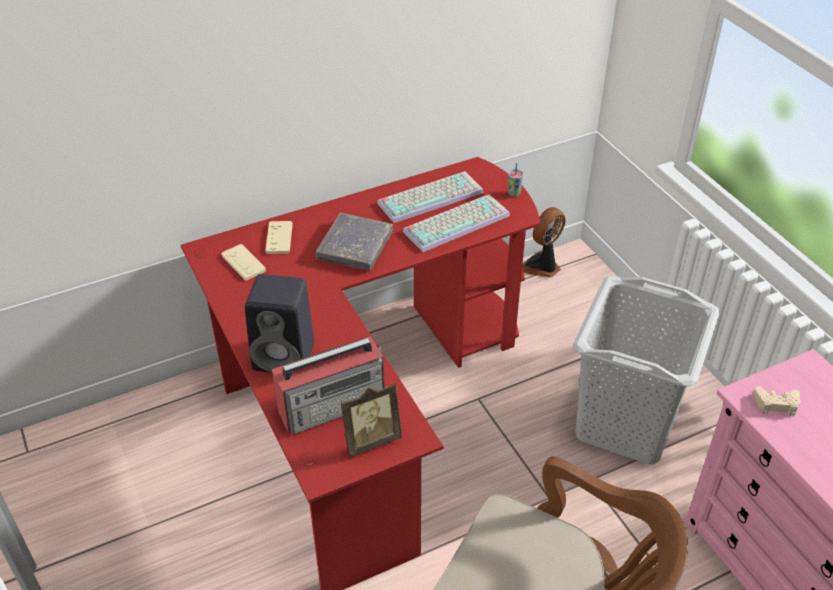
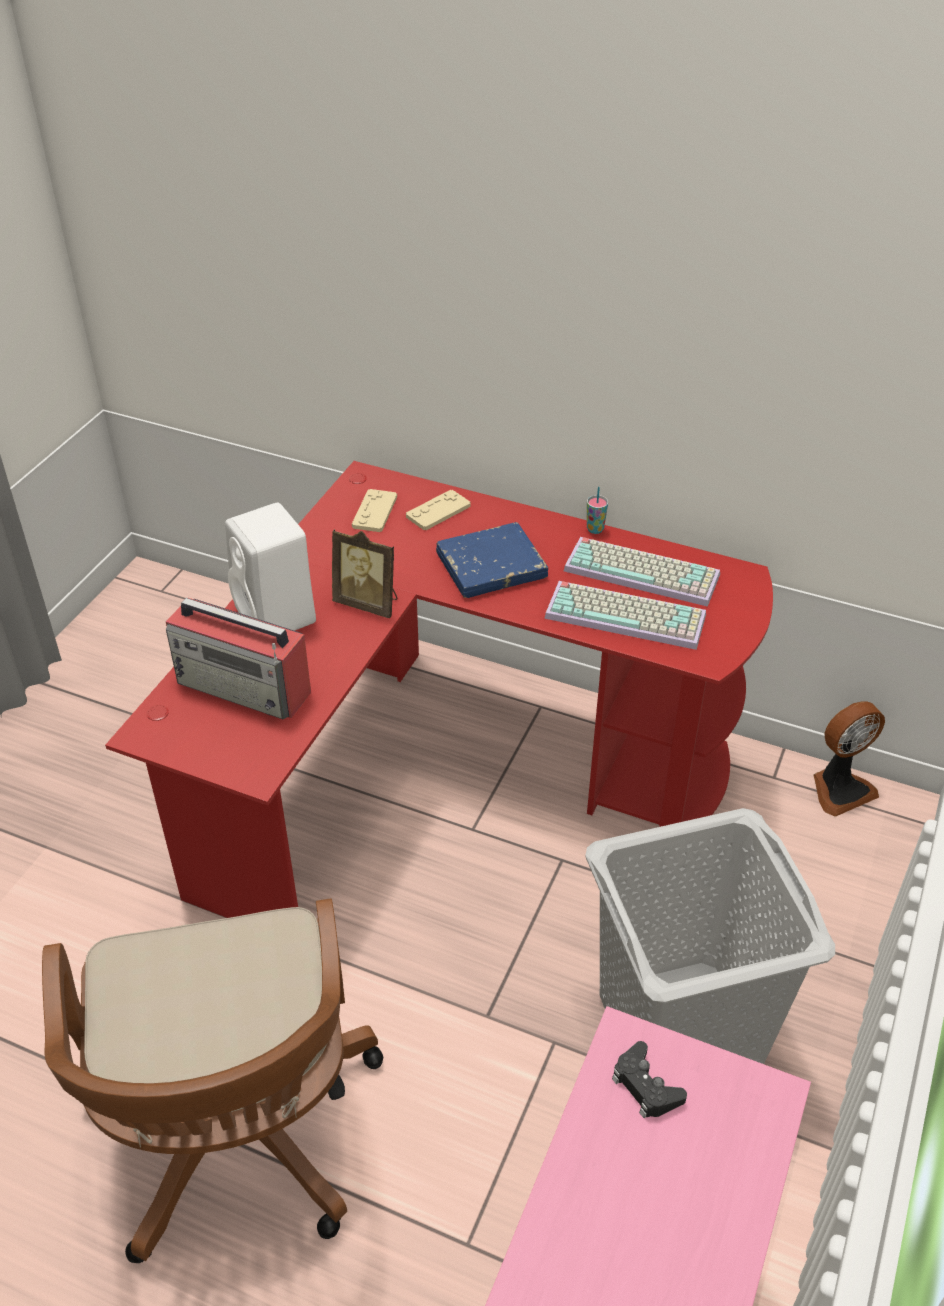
camera: 50 degrees right, 0 degrees up
(286, 356) = (277, 616): black speaker -> white speaker
(355, 246) = (491, 566): grey book -> blue book
(370, 439) = (223, 741): picture frame -> picture frame (368, 603)
(514, 193) = (741, 630): cup -> cup (595, 529)
(542, 266) = (839, 788): fan -> fan turned 150 degrees clockwise
(776, 404) = (645, 1086): beige game controller -> black game controller

